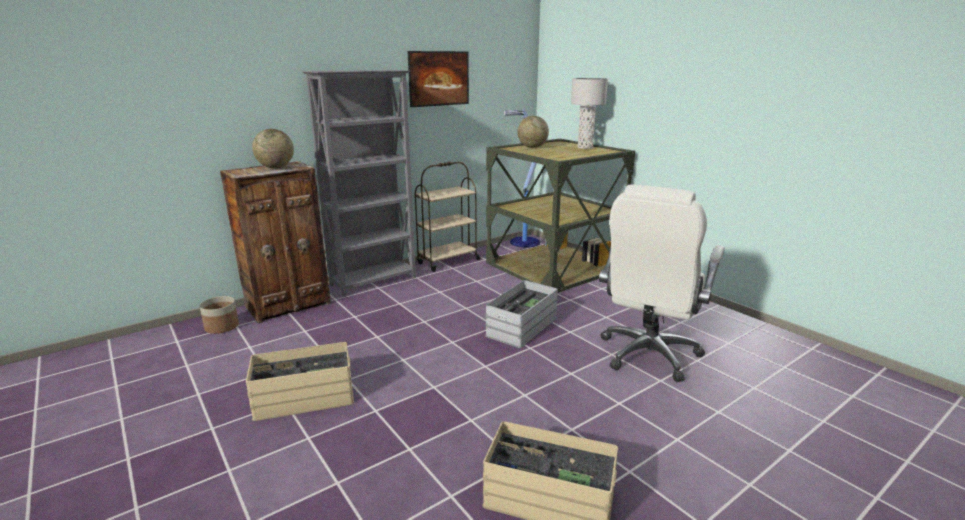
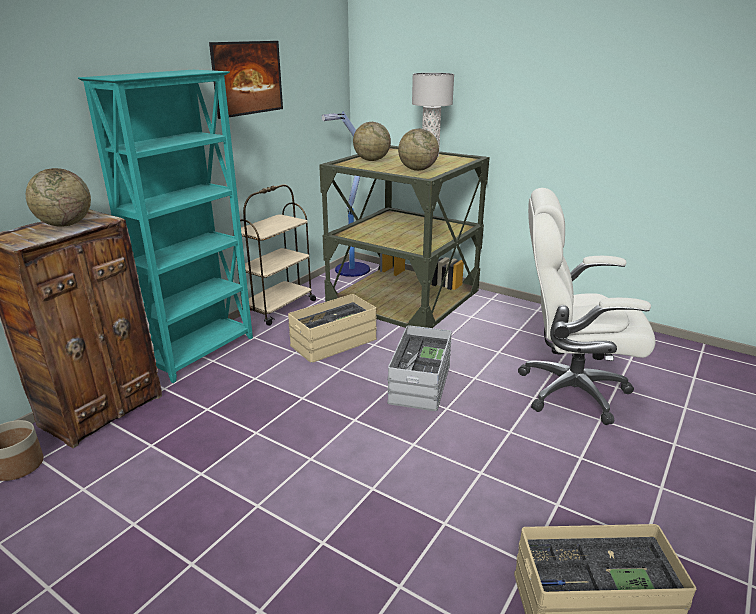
camera: 20 degrees left, 5 degrees up
(304, 397) = (214, 549): beige storage box -> beige storage box (334, 342)
(374, 282) = (202, 353): grey bookcase -> turquoise bookcase
(560, 155) = (417, 170): none -> globe
(648, 355) = (569, 391): white office chair -> white office chair turned 90 degrees clockwise

